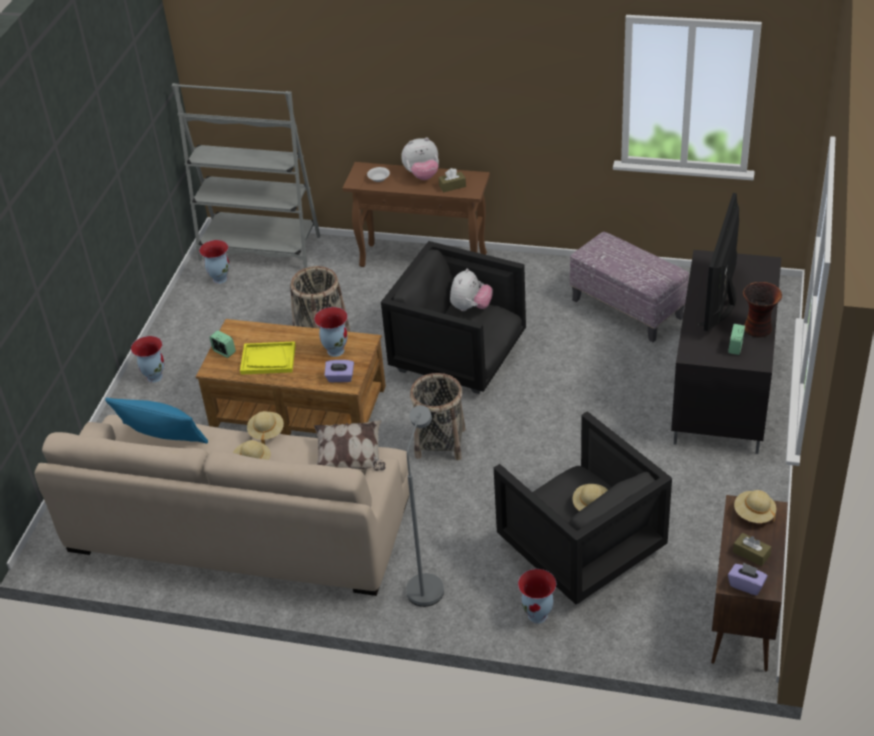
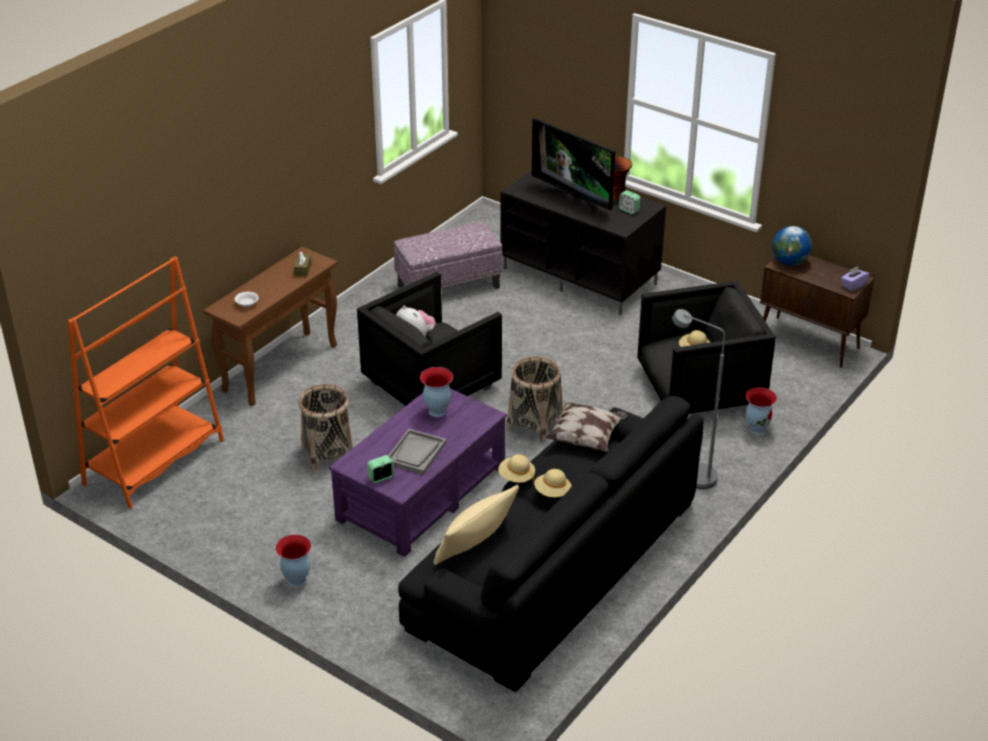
camera: 70 degrees left, 5 degrees down
(162, 437) = (475, 542): blue pillow -> beige pillow
(219, 278) = (177, 501): vase -> none
(240, 523) = (553, 565): beige sofa -> black sofa
(260, 248) = (155, 462): grey bookcase -> orange bookcase
(268, 359) = (416, 453): yellow tray -> grey tray
(297, 405) = (420, 493): brown coffee table -> purple coffee table
(340, 378) = (477, 417): purple tissue box -> none
(422, 175) = (269, 280): plush toy -> none
(751, 554) = (826, 275): brown tissue box -> none
(754, 514) = (789, 262): beige hat -> globe

